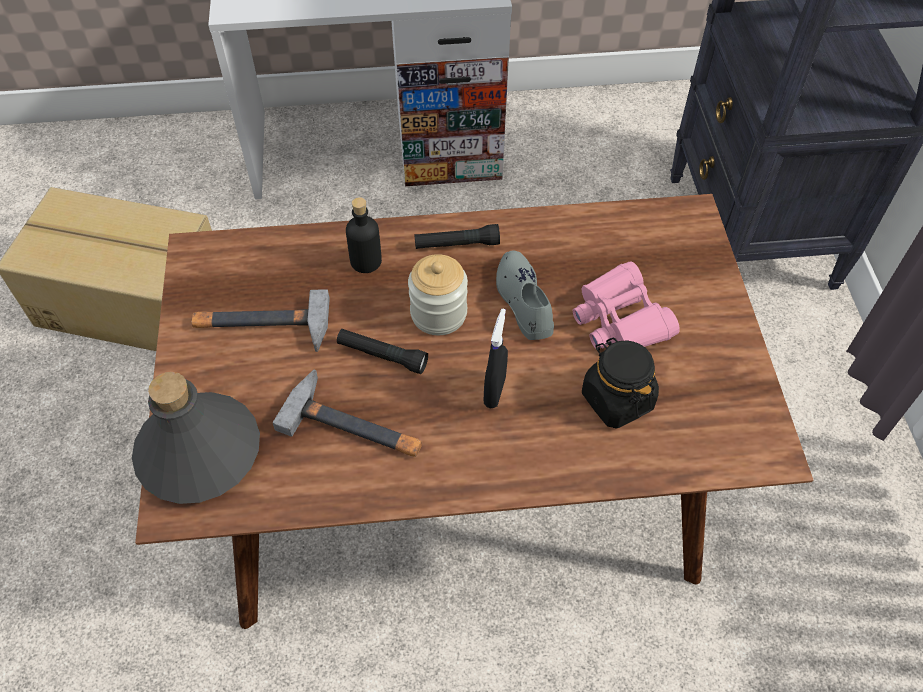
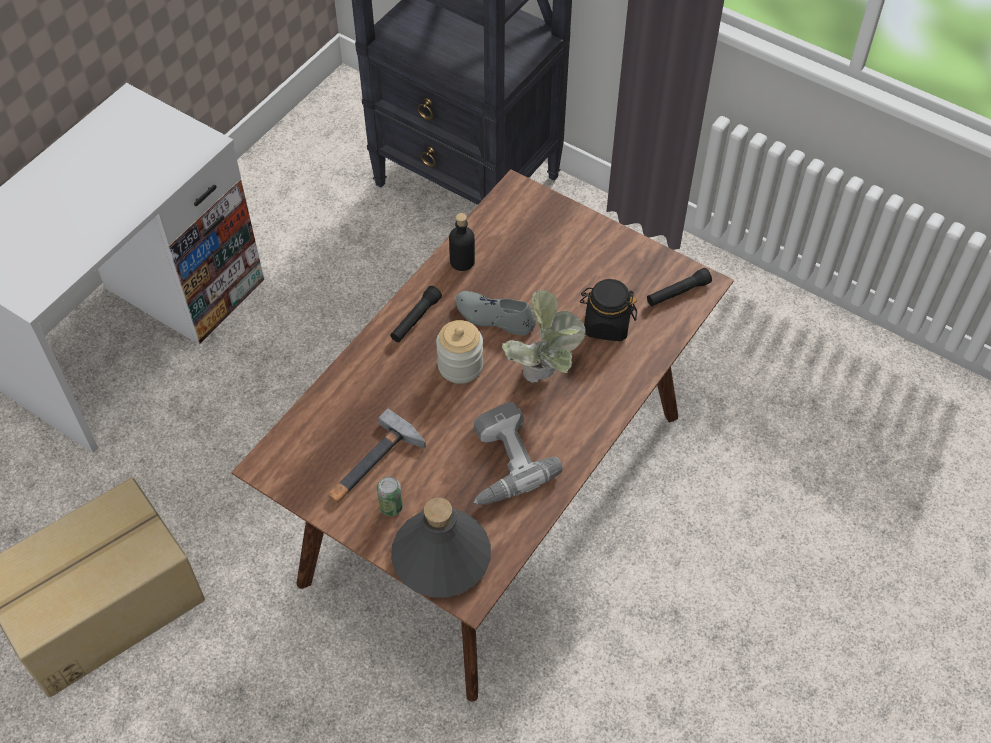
camera: 50 degrees left, 0 degrees up
(225, 371) = (391, 507): none -> can
(355, 425) = (500, 462): hammer -> power drill
(366, 261) = (378, 375): black bottle -> black bottle (462, 261)
(382, 356) = (463, 415): black flashlight -> black flashlight (677, 293)
(494, 391) = (544, 377): black spray bottle -> potted plant
(620, 320) = (555, 282): pink binoculars -> none

